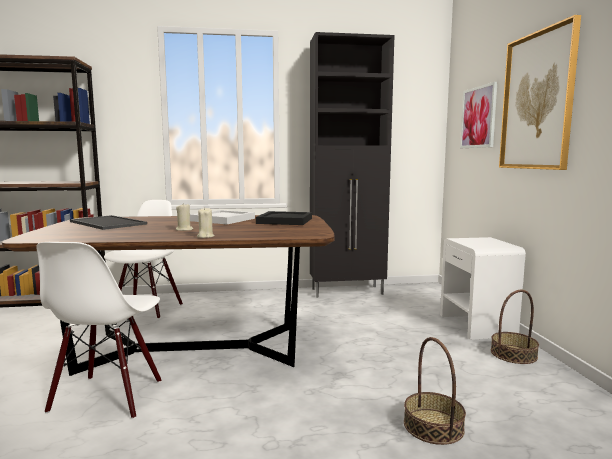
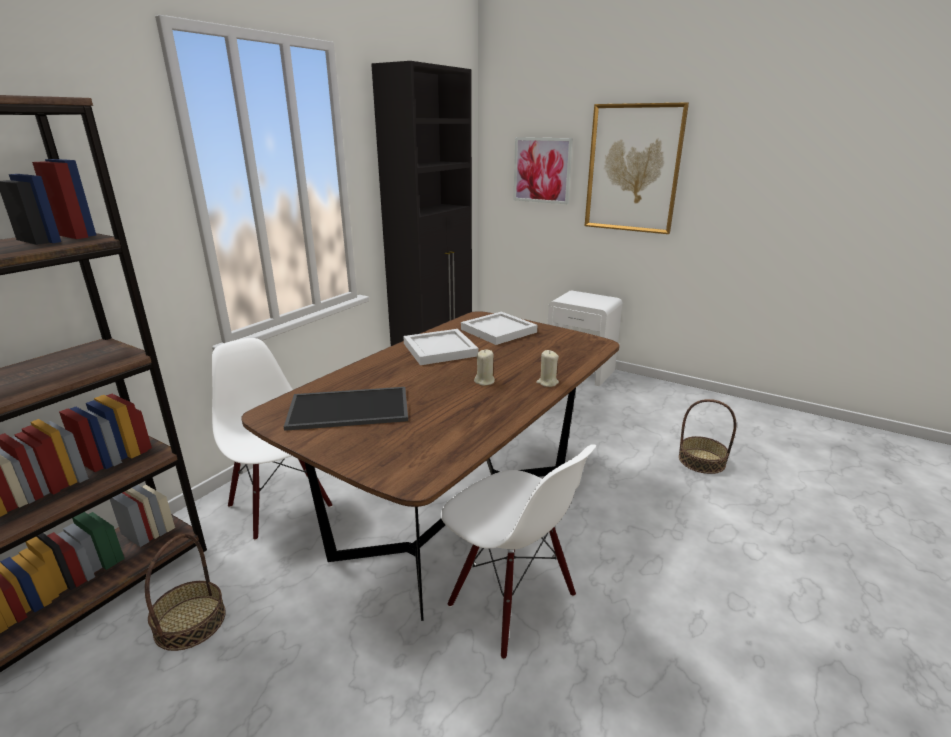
camera: 50 degrees left, 15 degrees up
(286, 221) = (498, 330): black tray -> white tray
(513, 354) = (637, 386): basket -> basket (190, 622)

